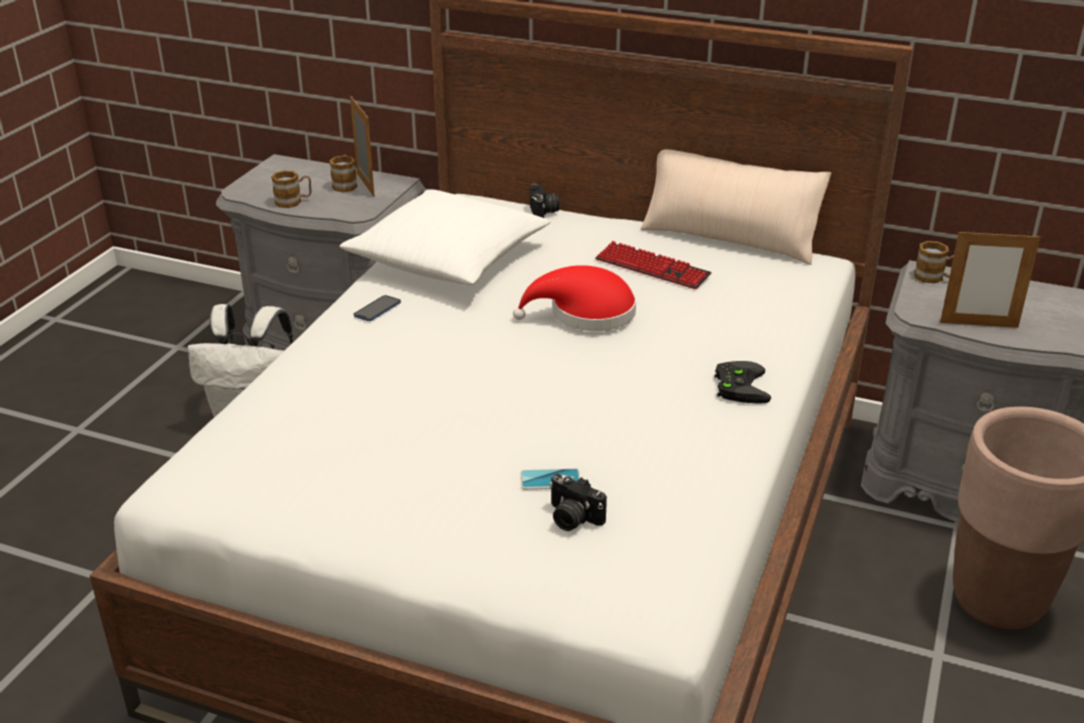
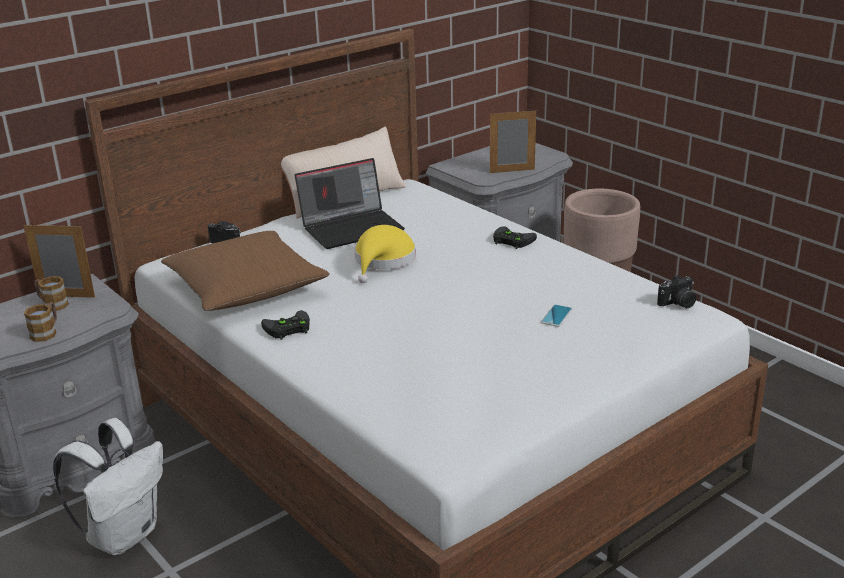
camera: 60 degrees left, 5 degrees down
(377, 309) = (286, 329): phone -> black game controller
(448, 258) = (245, 287): white pillow -> brown pillow
(572, 518) = (599, 318): camera -> camera (678, 303)
(585, 314) = (383, 261): red hat -> yellow hat
(652, 268) = (352, 227): keyboard -> laptop
(934, 278) = (455, 165): mug -> none
(979, 324) = (512, 171): picture frame -> picture frame turned 135 degrees counterclockwise

